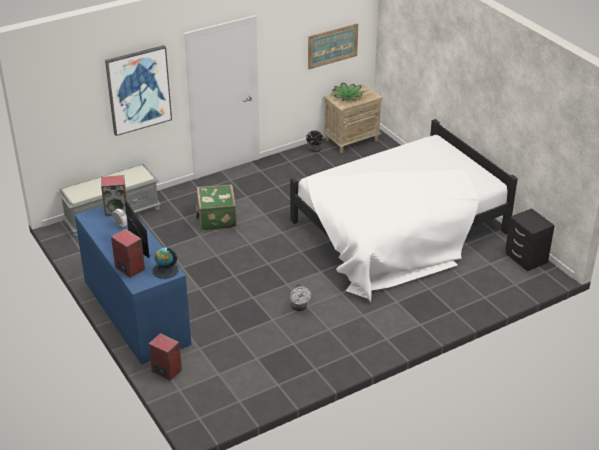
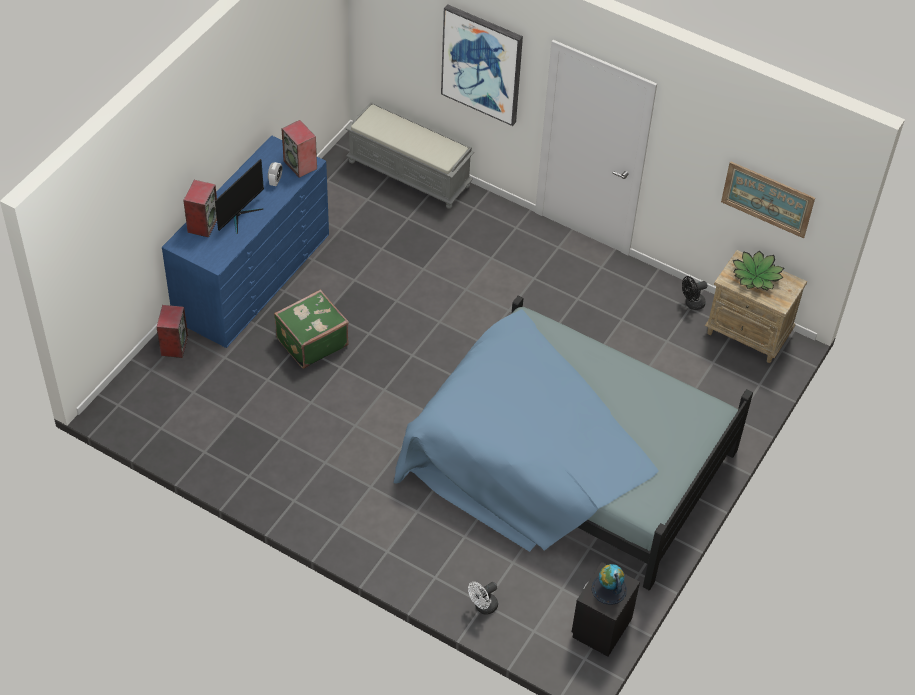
camera: 60 degrees right, 15 degrees up
(165, 270) = (216, 255): globe -> globe (609, 589)
(216, 219) = (467, 269): green suitcase -> green suitcase (311, 341)
(299, 308) = (347, 419): white fan -> white fan (483, 607)
(398, 231) = (566, 462): white bed -> blue bed

